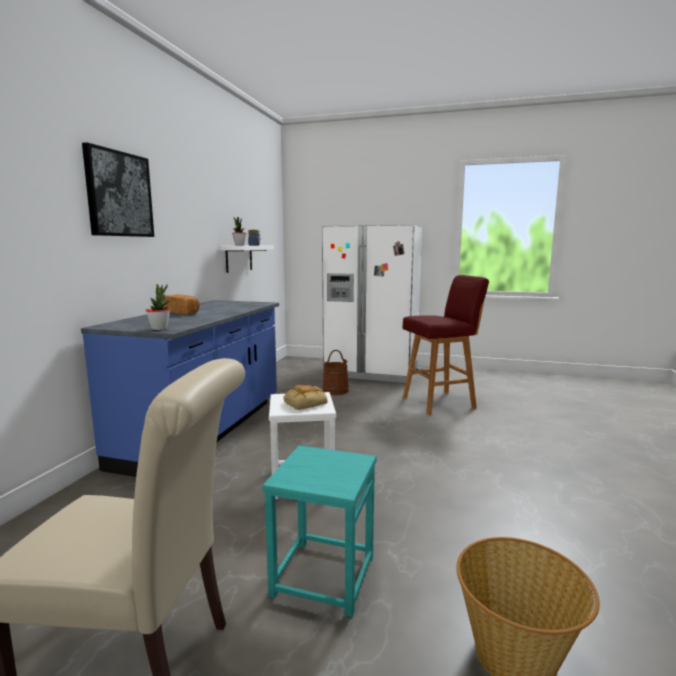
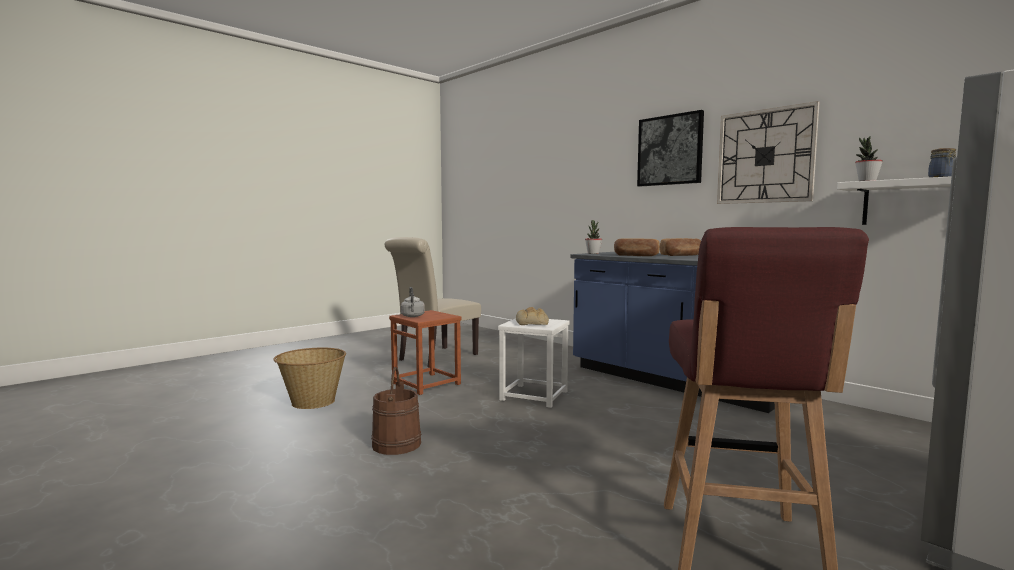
camera: 120 degrees right, 5 degrees down
(186, 218) = (765, 156): none -> wall clock
(200, 318) = (636, 255): none -> bread
(322, 575) = (427, 383): turquoise stool -> brown stool
(335, 390) = (841, 465): brown bucket -> brown bucket (397, 444)
(340, 475) = (412, 316): none -> grey kettle

